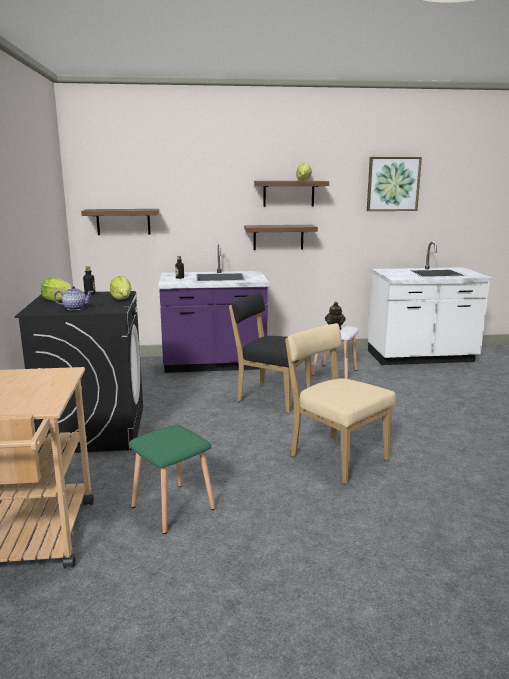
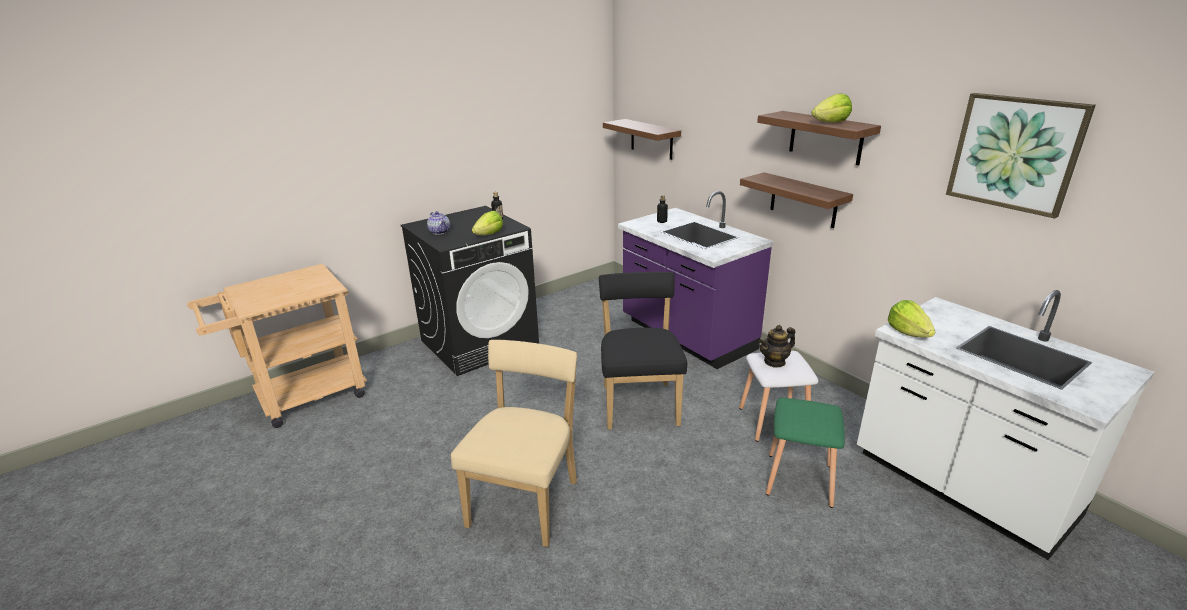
camera: 60 degrees right, 10 degrees up
(58, 300) = (463, 218): lettuce -> lettuce (908, 333)
(172, 508) = (370, 436): green stool -> green stool (798, 479)

